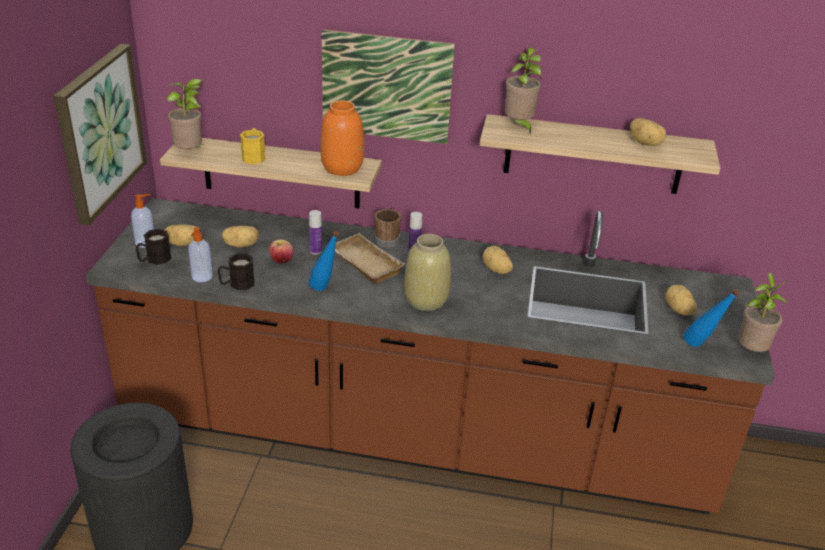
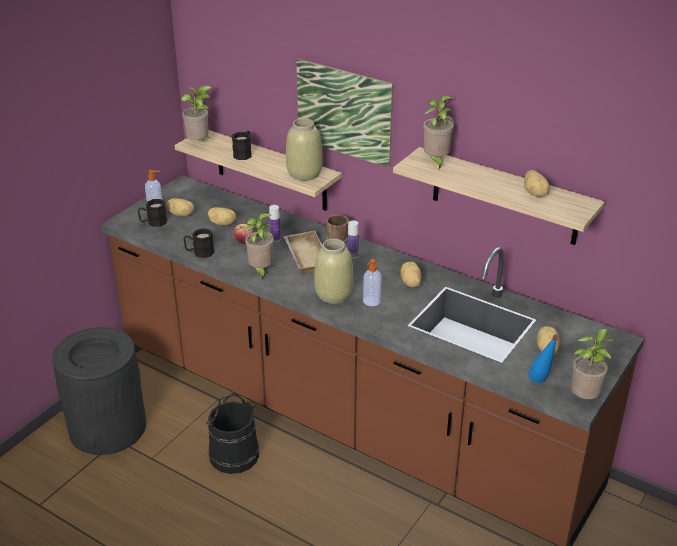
camera: 25 degrees right, 0 degrees up
(100, 132) = (125, 117): picture -> none
(201, 277) = (178, 242): soap dispenser -> soap dispenser (371, 301)
(254, 156) = (244, 153): yellow mug -> black mug
(316, 515) = (234, 455): none -> black bucket
(325, 291) = (260, 271): blue bottle -> potted plant
(341, 168) = (304, 174): orange vase -> beige vase

